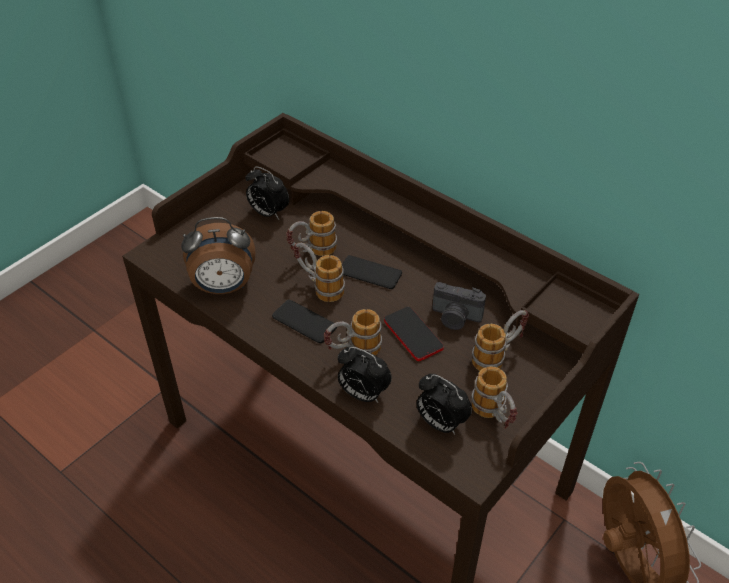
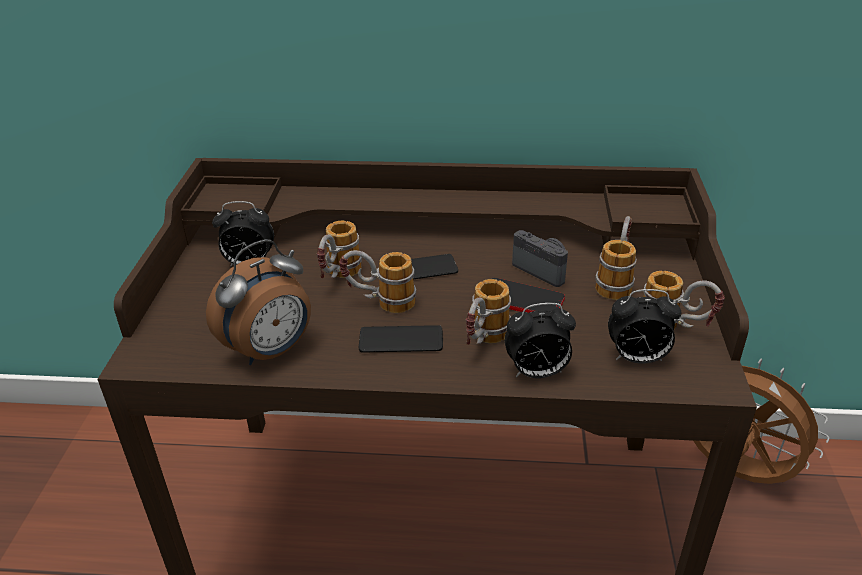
camera: 35 degrees left, 10 degrees down
(455, 318) = (543, 269): camera -> camera turned 120 degrees counterclockwise

